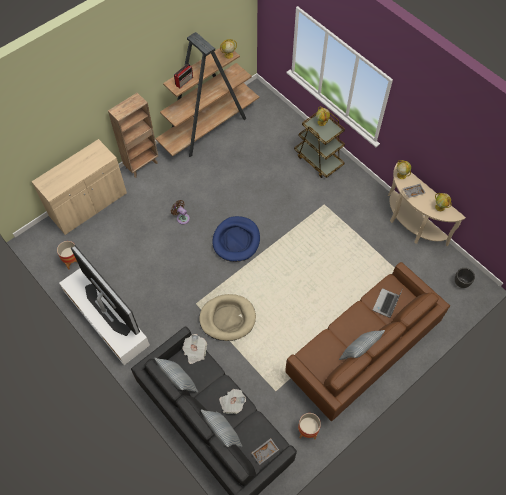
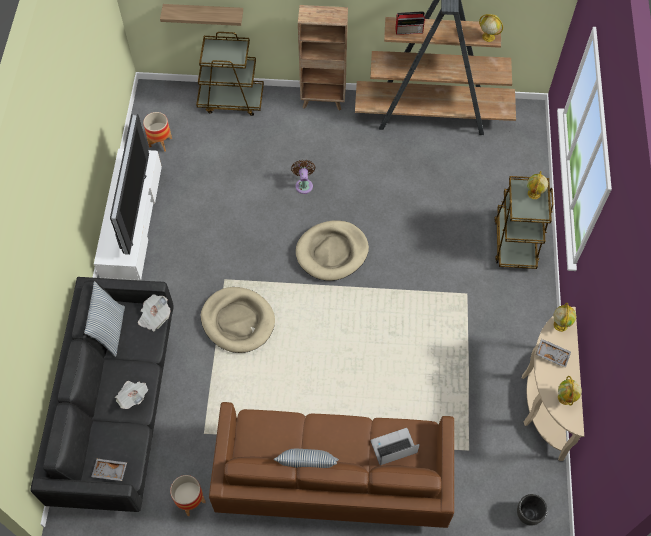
camera: 45 degrees right, 0 degrees up
(47, 159) = (204, 14): none -> shelf
(88, 205) = (231, 100): beige cabinet -> brown cart
(222, 433) = (93, 416): pillow -> none
(236, 240) = (332, 252): blue dog bed -> beige dog bed

